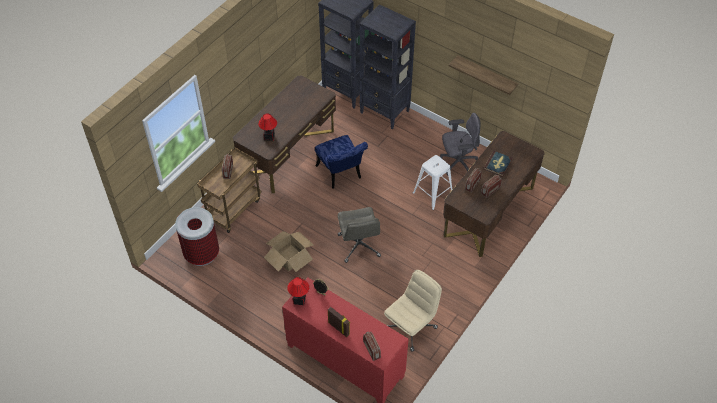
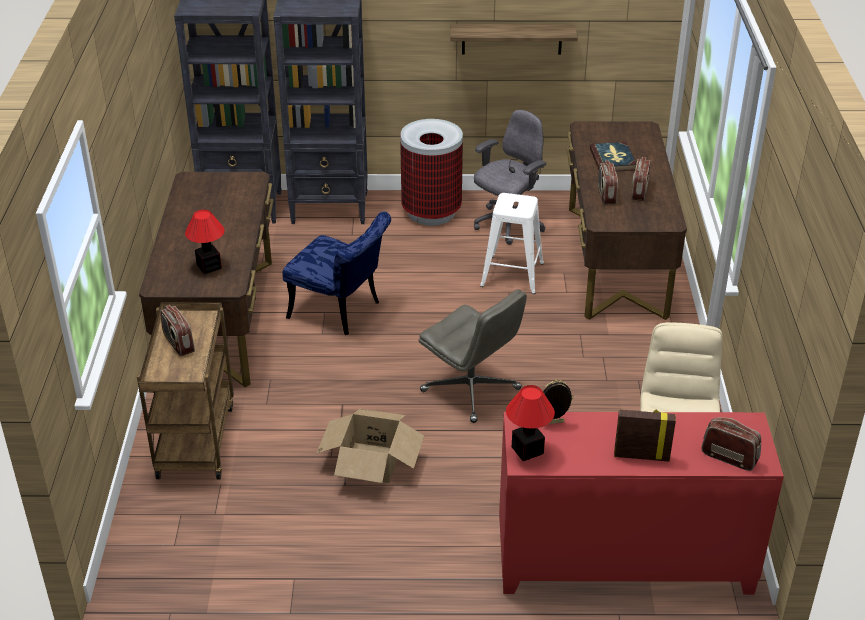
camera: 35 degrees left, 15 degrees down
(202, 254) = (198, 536): trash can -> trash can (431, 212)

